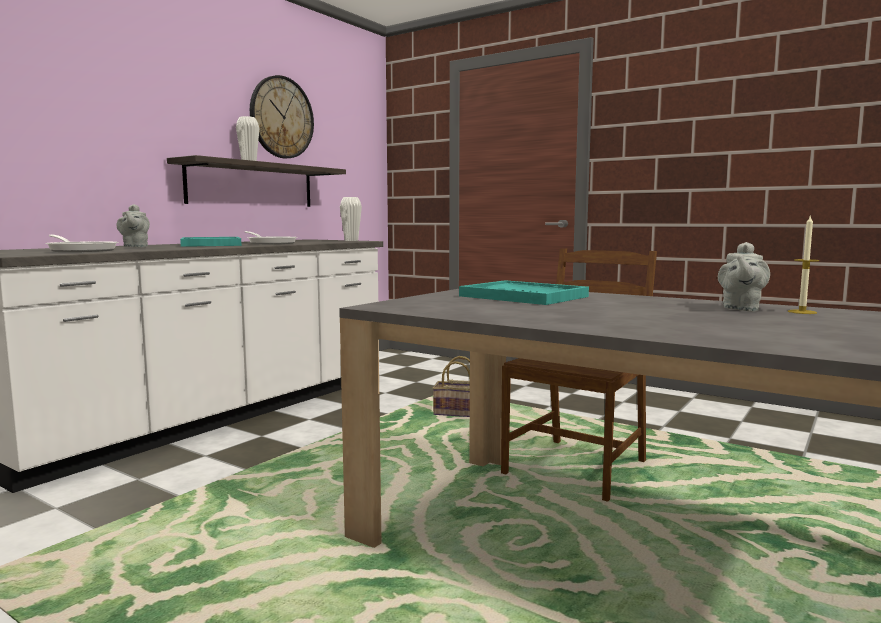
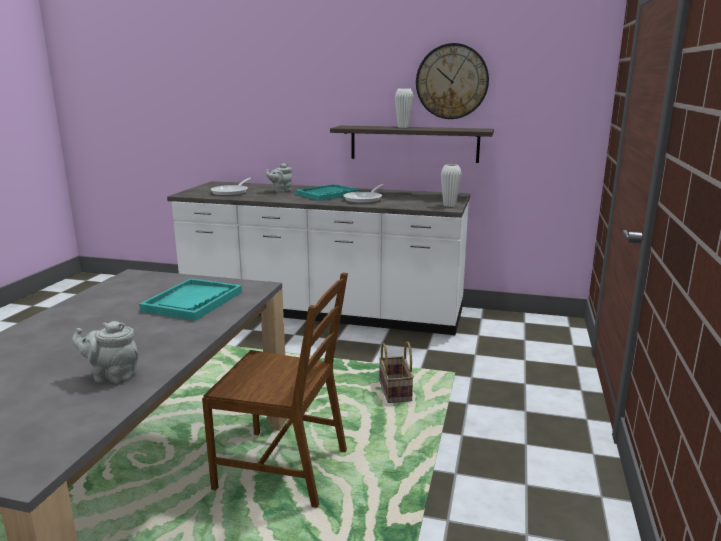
camera: 70 degrees right, 10 degrees up
(802, 312) = (88, 401): candle -> none

